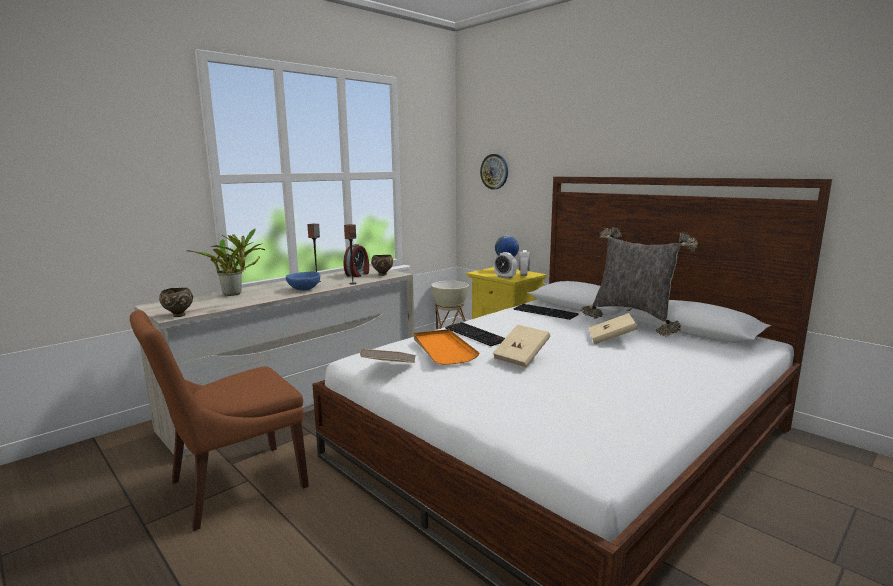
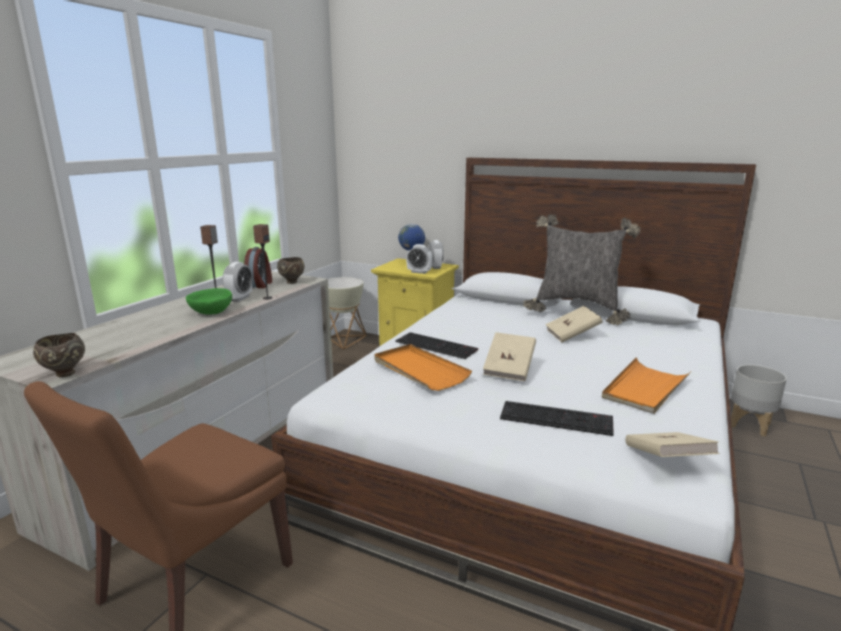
camera: 20 degrees left, 5 degrees up
(235, 293) = (118, 329): potted plant -> none
(303, 289) = (211, 312): blue bowl -> green bowl
(333, 282) = (239, 298): none -> alarm clock
(389, 369) = (380, 405): beige book -> beige book (666, 461)
(494, 171) = (388, 150): wall clock -> none
(546, 312) = (482, 309): keyboard -> keyboard (557, 418)
(637, 388) = (645, 388): none -> orange tray
(819, 462) = (750, 425): none -> grey planter

